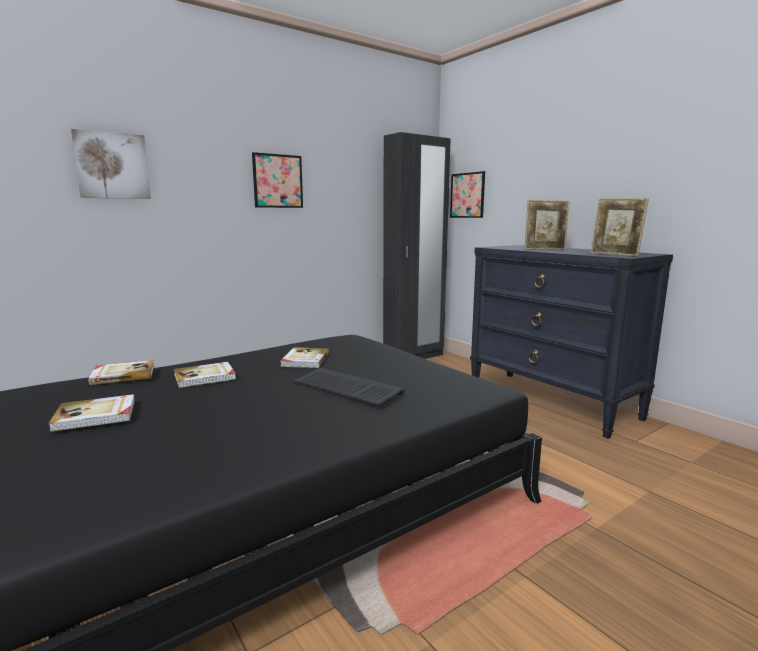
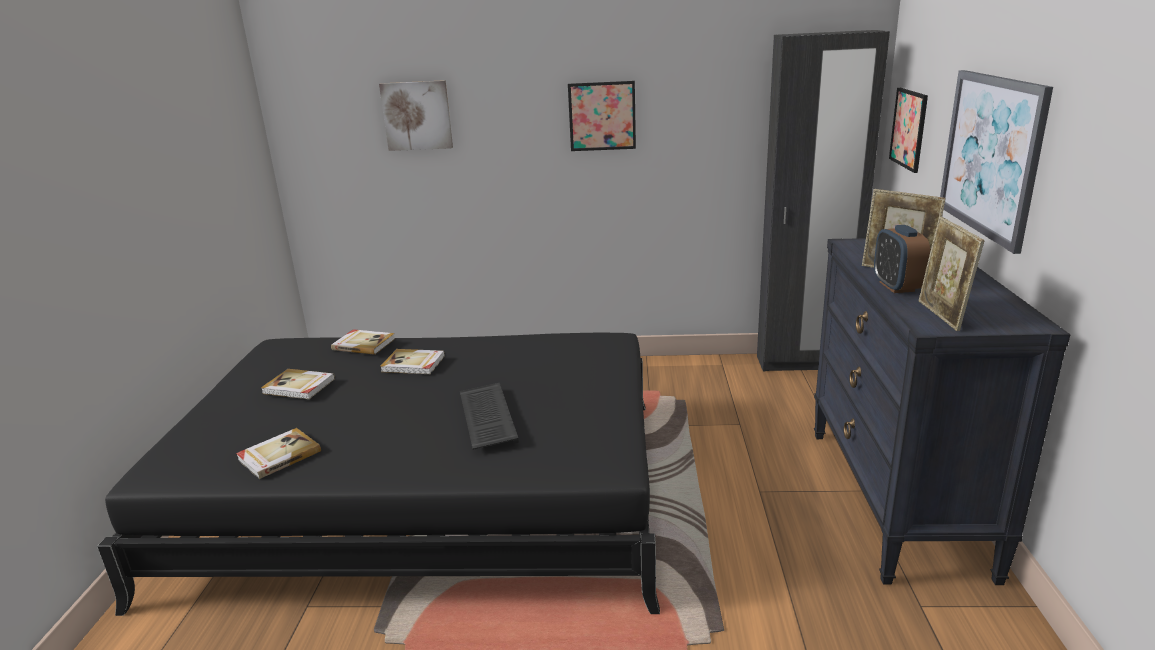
camera: 40 degrees right, 10 degrees up
(304, 360) = (517, 364): book -> book (278, 455)
(561, 186) = (991, 155): none -> picture
(563, 252) = (896, 286): none -> alarm clock

